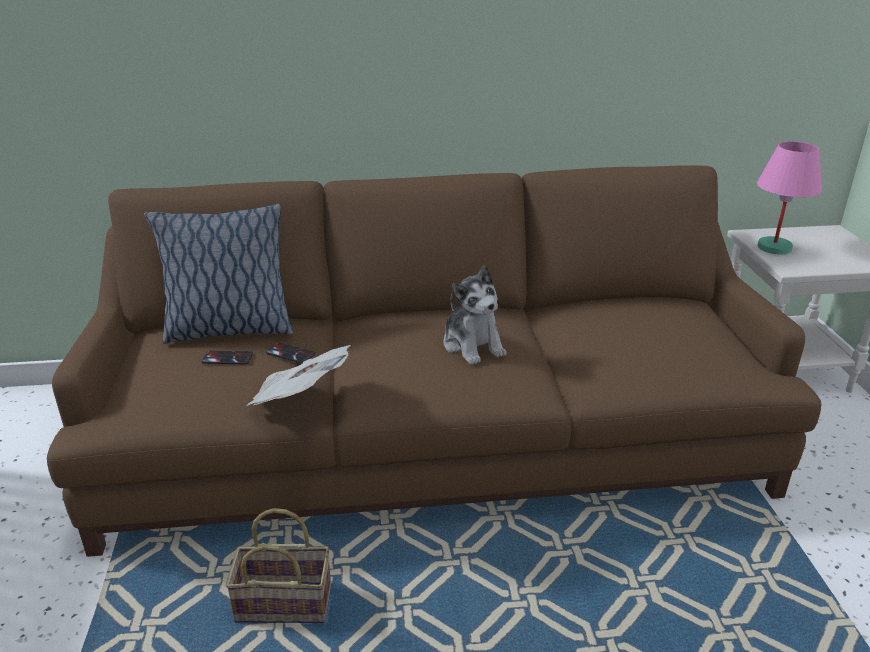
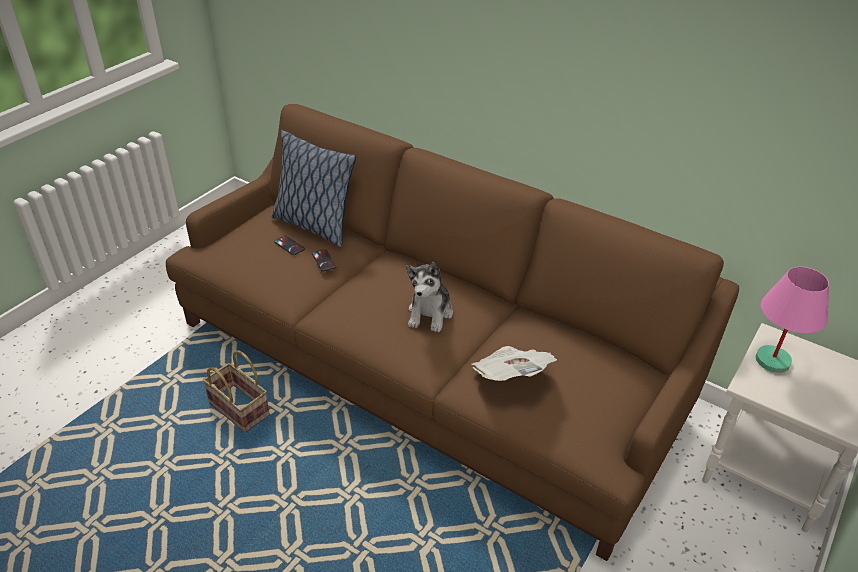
camera: 40 degrees right, 10 degrees up
(300, 399) = (293, 294): newspaper -> newspaper (510, 377)

